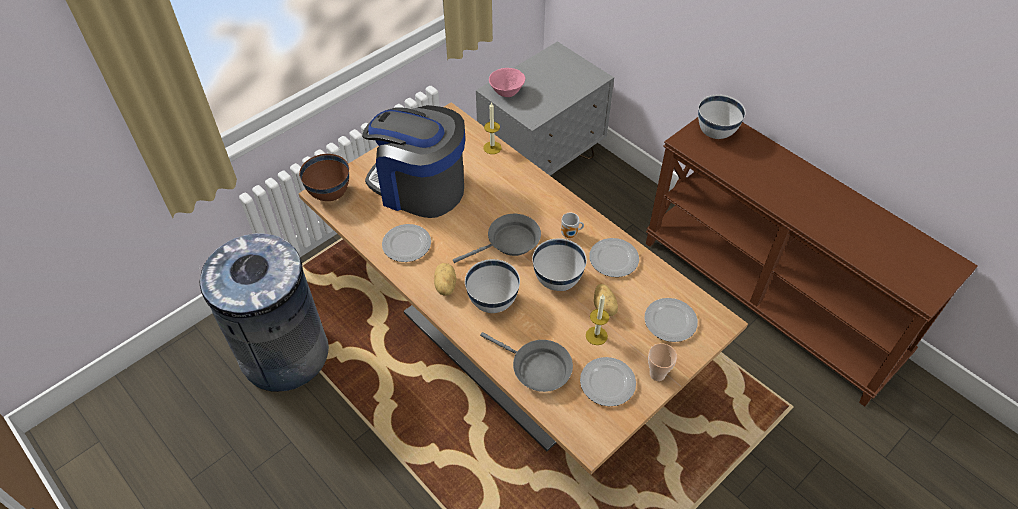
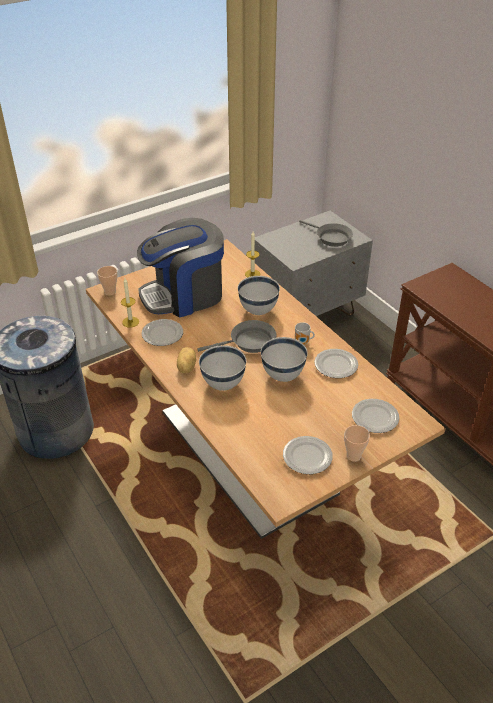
camera: 10 degrees right, 10 degrees down
(330, 194) = (110, 292): brown bowl -> cup
(419, 187) = (184, 295): coffee machine -> coffee machine turned 60 degrees counterclockwise
(506, 93) = (278, 242): pink bowl -> none
(537, 369) = (248, 438): grey frying pan -> grey frying pan (331, 238)
(596, 335) = (306, 420): candle -> candle (130, 322)
(605, 307) = (319, 399): potato -> none
(715, 134) = (448, 283): white bowl -> white bowl (258, 311)

